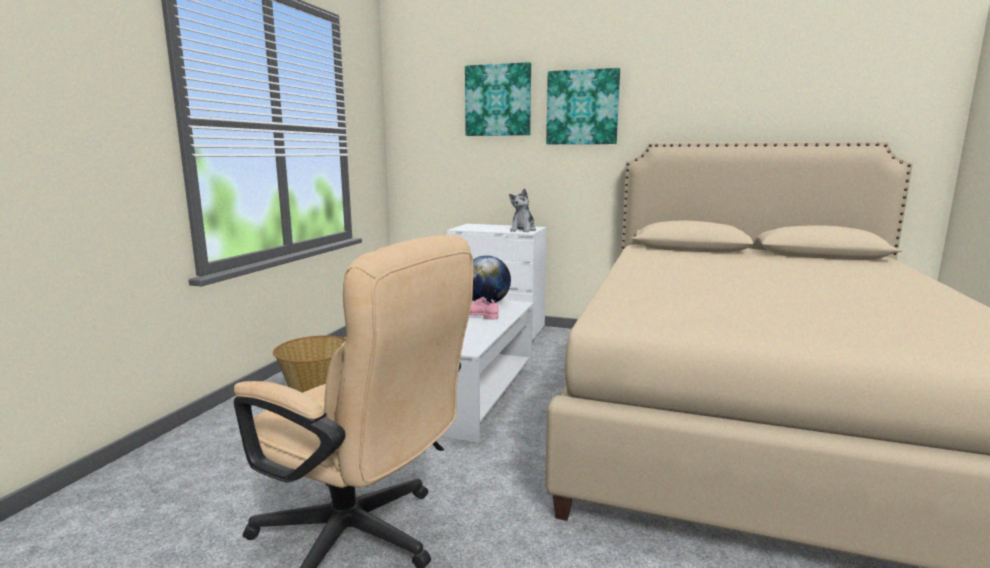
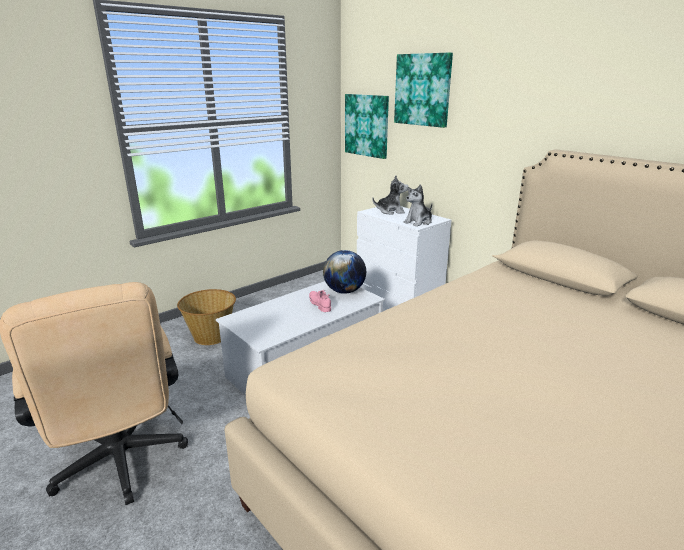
camera: 30 degrees right, 10 degrees up
(480, 227) = (390, 211): none -> plush toy
(582, 107) = (495, 103): picture -> picture (367, 125)

